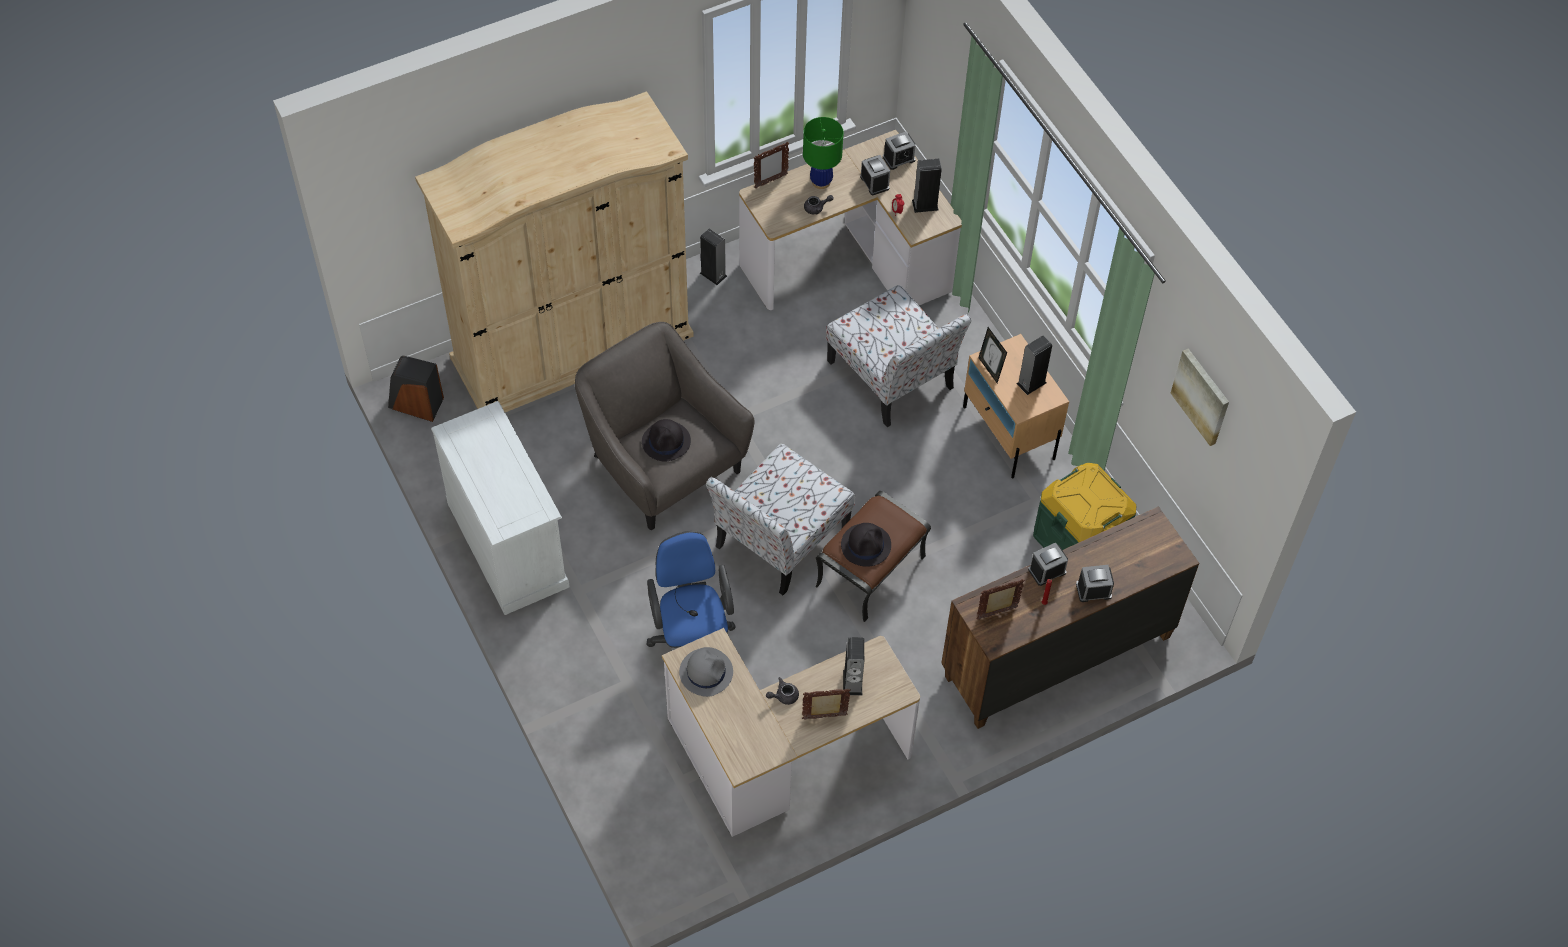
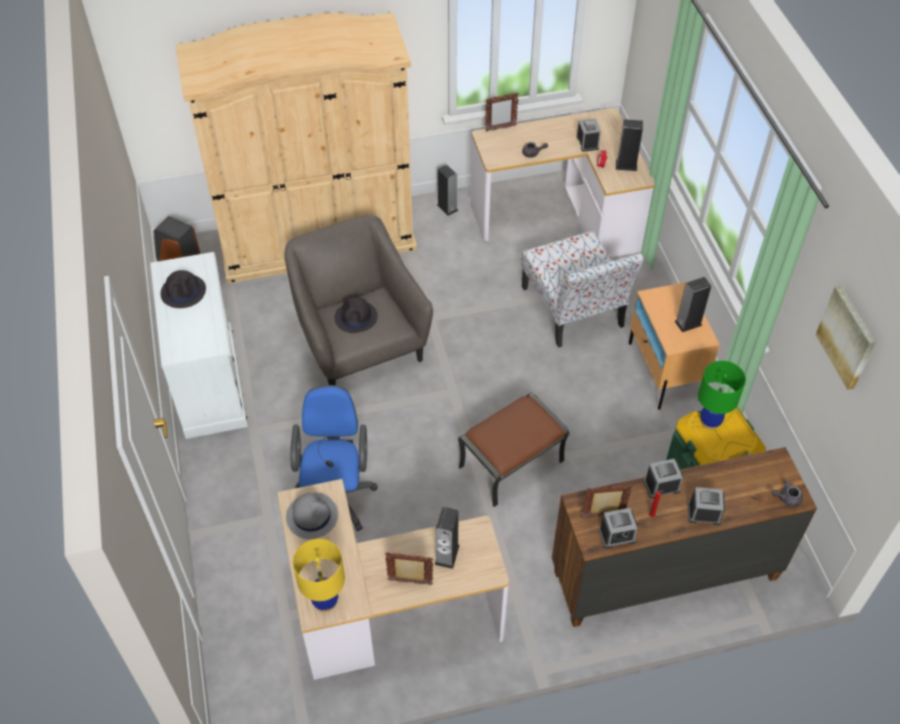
camera: 15 degrees right, 5 degrees down
(748, 753) = (325, 601): none -> yellow table lamp
(779, 539) = (439, 421): chair -> none
(783, 696) = (377, 553): grey teapot -> grey teapot (786, 498)
(821, 181) = (542, 135): green table lamp -> green table lamp (710, 421)
(866, 545) = (504, 435): black hat -> black hat (184, 291)
(899, 158) = (613, 128): alarm clock -> alarm clock (617, 535)
(990, 369) = (653, 305): picture frame -> none

